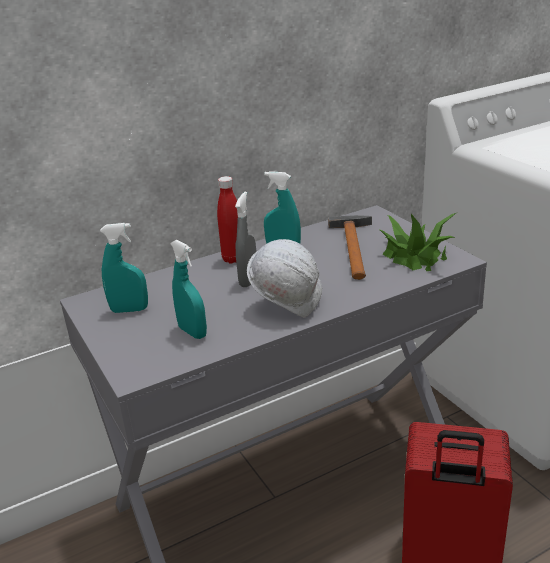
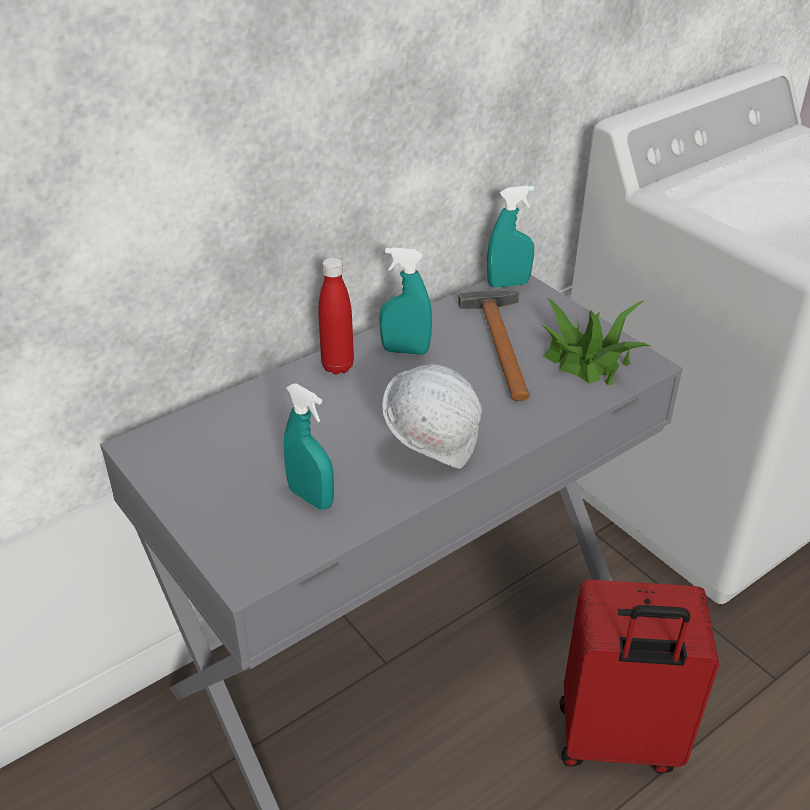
camera: 10 degrees left, 10 degrees up
(129, 310) = (210, 461): turquoise spray bottle -> turquoise spray bottle (508, 284)
(248, 280) = (368, 404): grey spray bottle -> none

